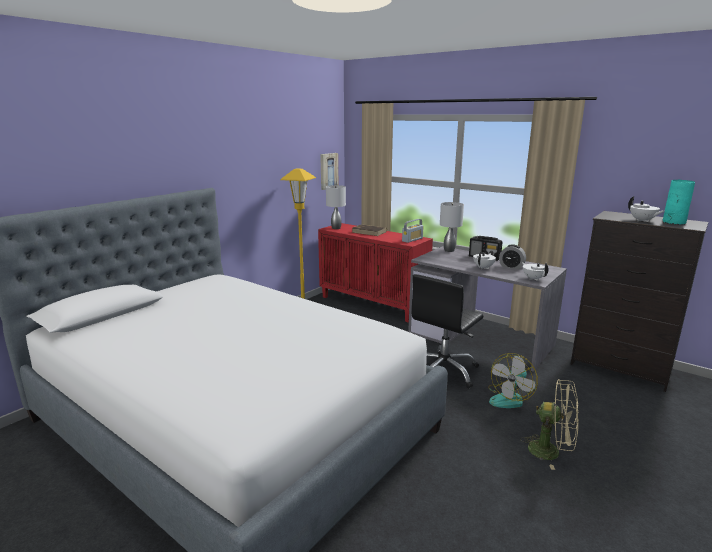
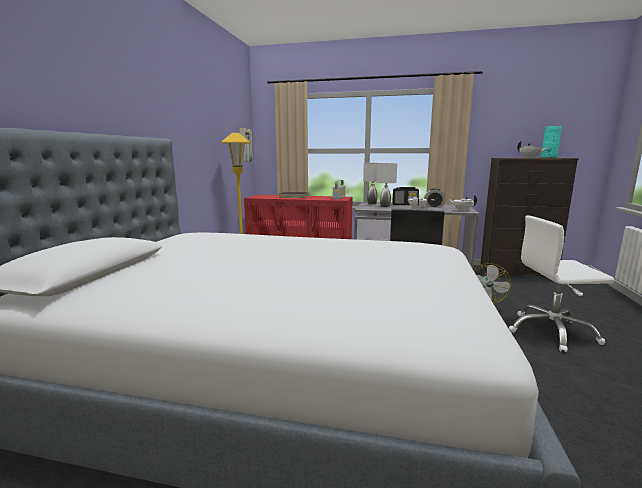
camera: 25 degrees left, 5 degrees down
(336, 228) = (259, 196): grey table lamp -> grey table lamp (385, 206)
(551, 452) = (551, 332): beige fan -> white office chair

